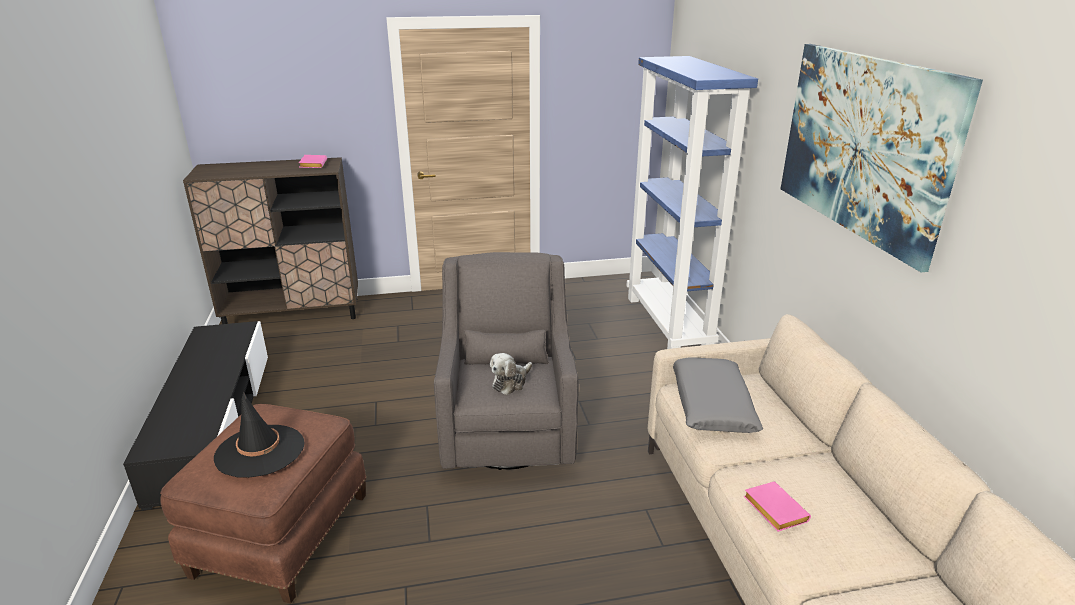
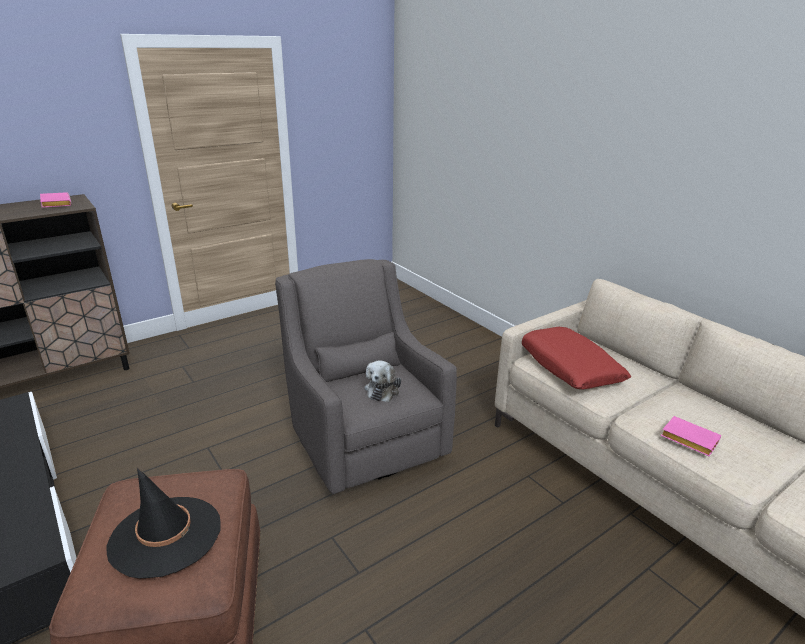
camera: 25 degrees left, 0 degrees up
(669, 324) = (436, 316): blue bookcase -> none
(711, 404) = (568, 367): grey pillow -> red pillow
(863, 145) = (654, 124): picture -> none

